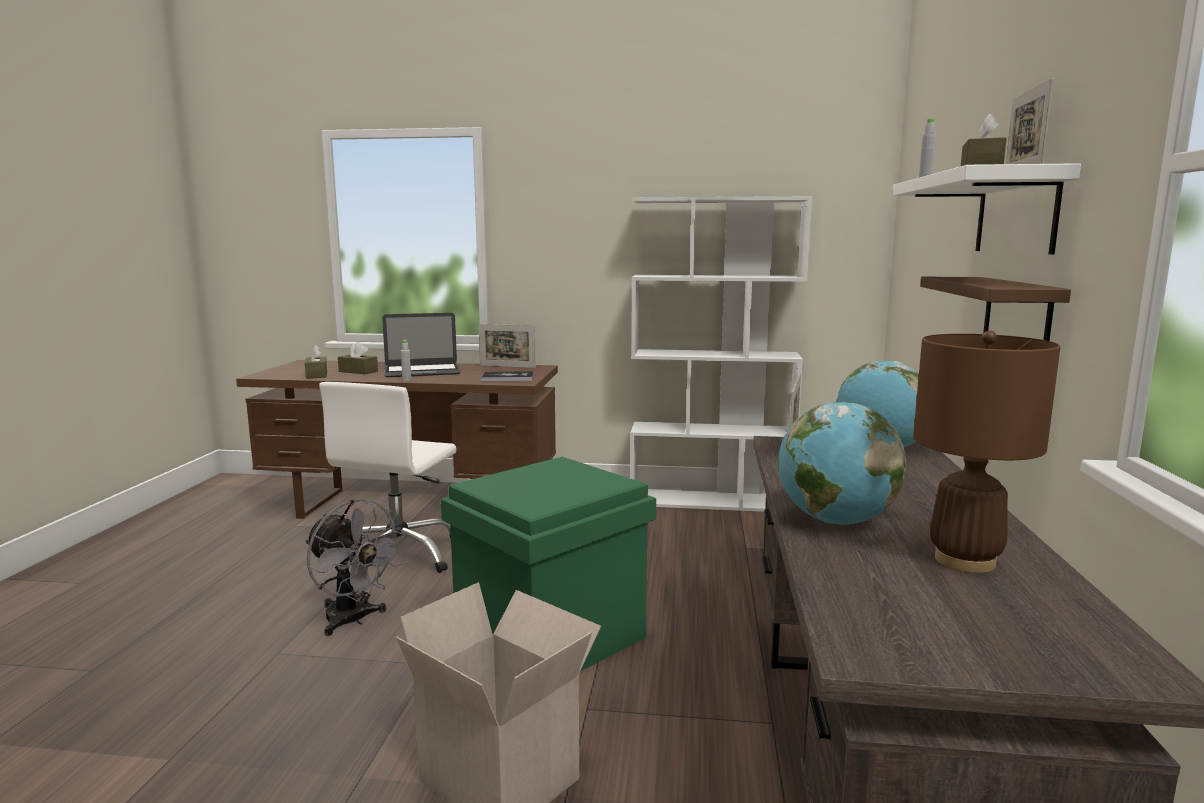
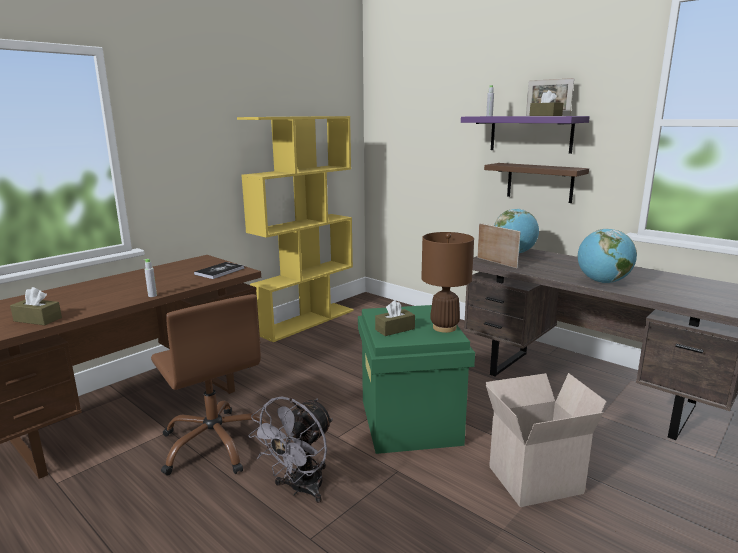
camera: 55 degrees left, 5 degrees up
(353, 620) = (300, 489): grey fan -> grey fan turned 135 degrees clockwise
(358, 371) = (67, 304): brown tissue box -> brown tissue box (395, 329)
(399, 555) = (216, 443): white office chair -> brown office chair
(422, 371) = (128, 286): laptop -> none
(507, 366) = (178, 264): picture frame -> none
(711, 501) = (306, 321): white bookcase -> yellow bookcase
(965, 561) = (655, 279): brown table lamp -> brown table lamp (444, 327)
(1015, 214) = (530, 134): white shelf -> purple shelf

